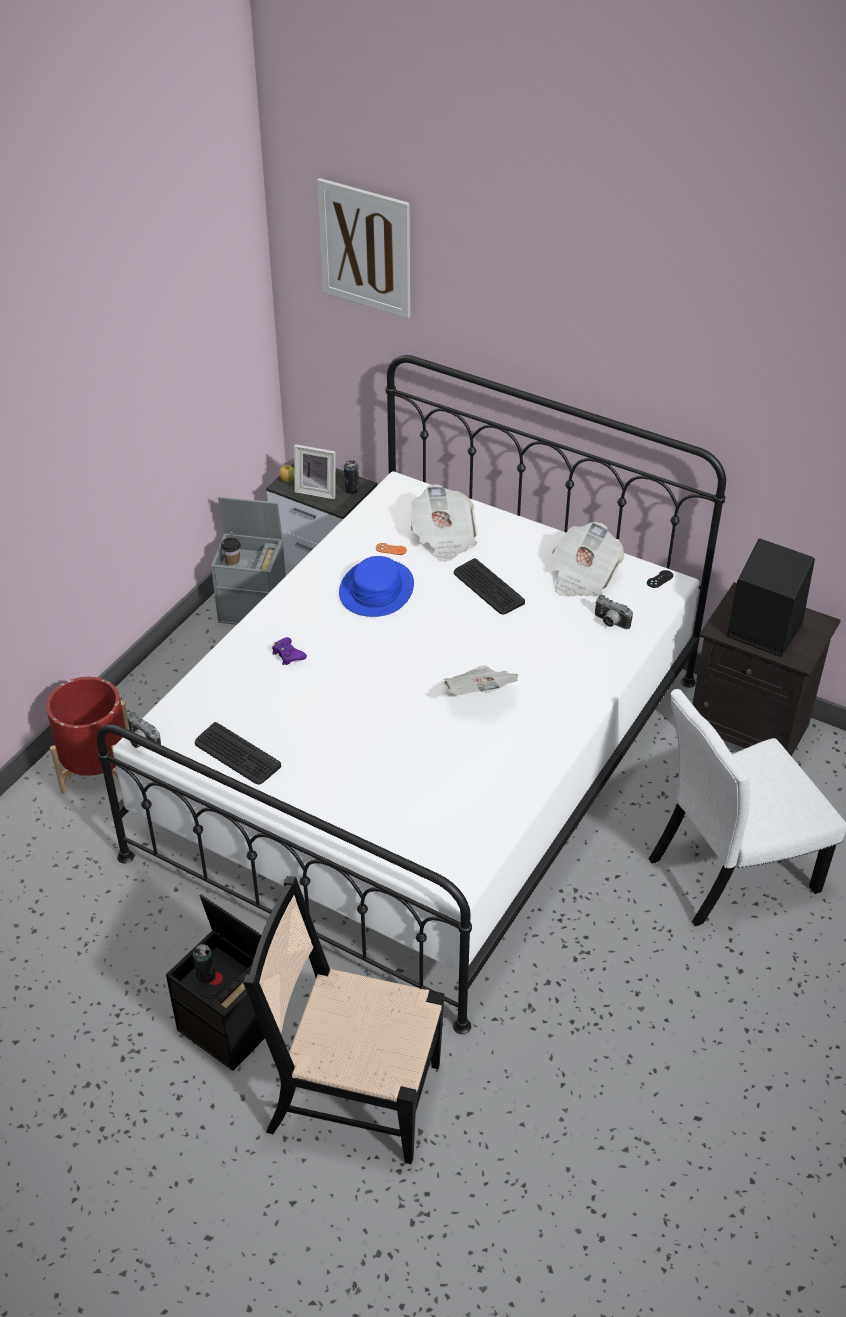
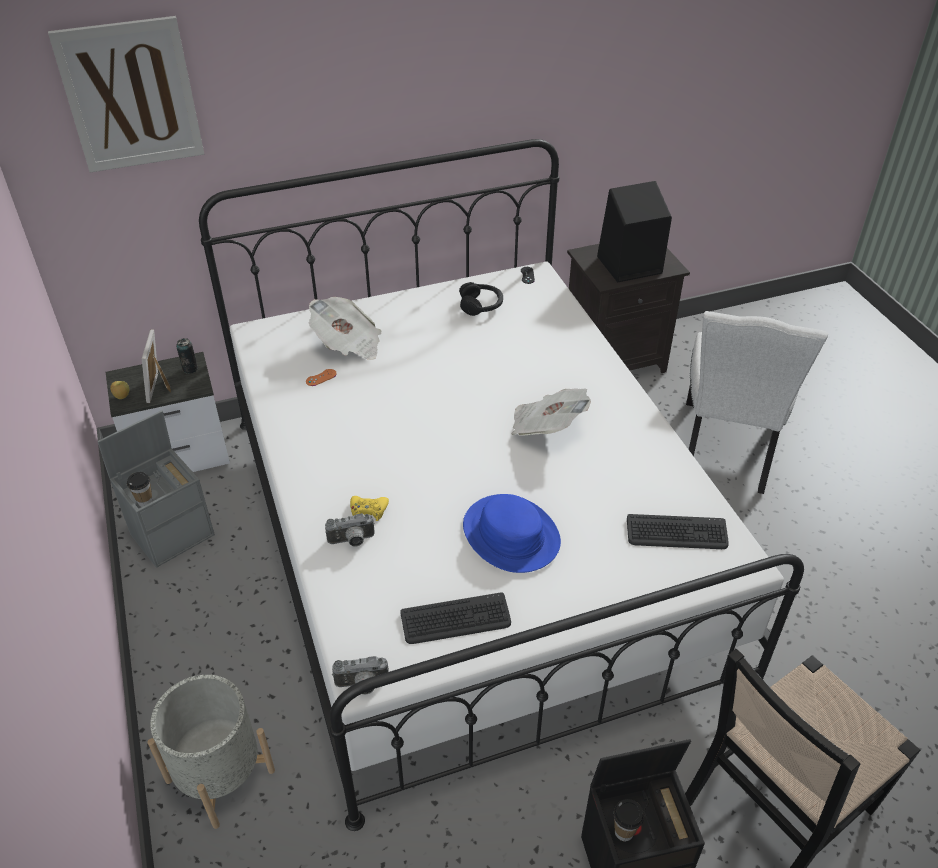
camera: 50 degrees left, 0 degrees up
(97, 769) = (220, 775): red planter -> grey planter
(206, 976) = (624, 832): can -> cup
(288, 655) = (368, 511): purple game controller -> yellow game controller
(317, 490) = (161, 387): picture frame -> picture frame turned 120 degrees clockwise
(376, 589) = (357, 413): blue hat -> blue hat (510, 534)
(488, 588) = (433, 354): keyboard -> keyboard (676, 533)
(583, 577) = (481, 305): newspaper -> black headphones
(610, 623) = (544, 321): camera -> camera (352, 541)

